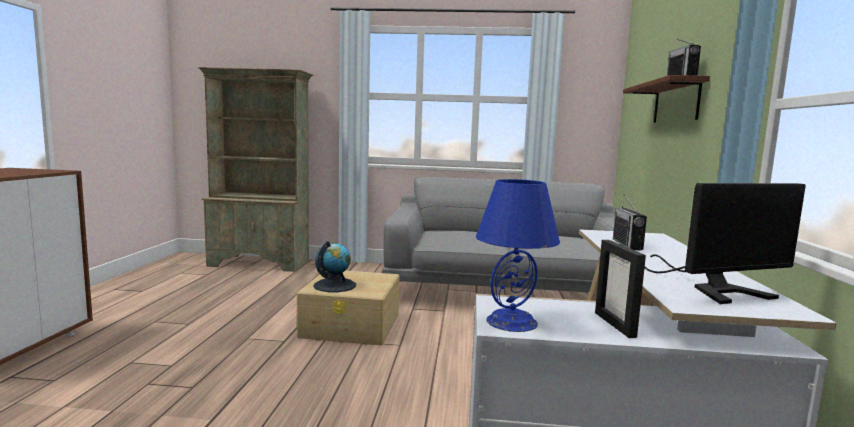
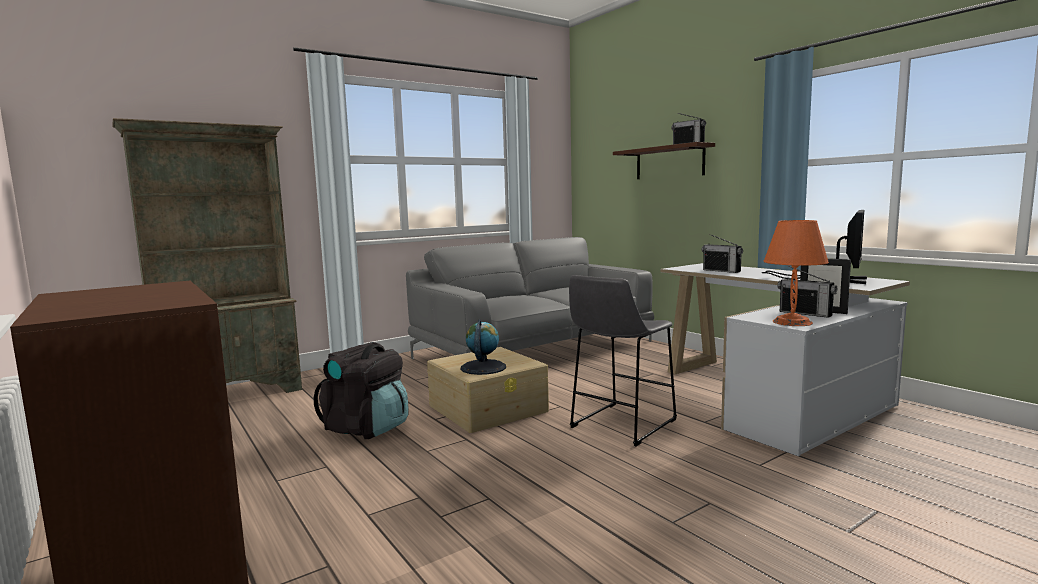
camera: 40 degrees left, 0 degrees up
(260, 309) = (367, 428): none -> black backpack
(400, 381) = (619, 425): none -> grey stool
(511, 321) = (791, 322): blue table lamp -> orange table lamp
(577, 319) = (805, 313): none -> radio

